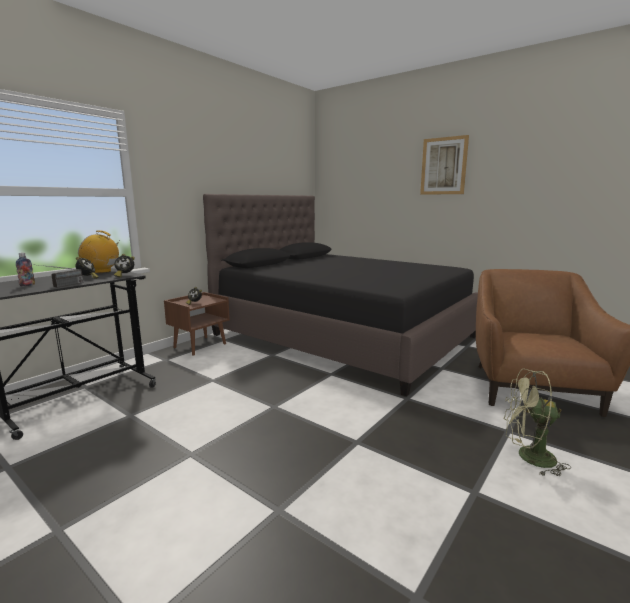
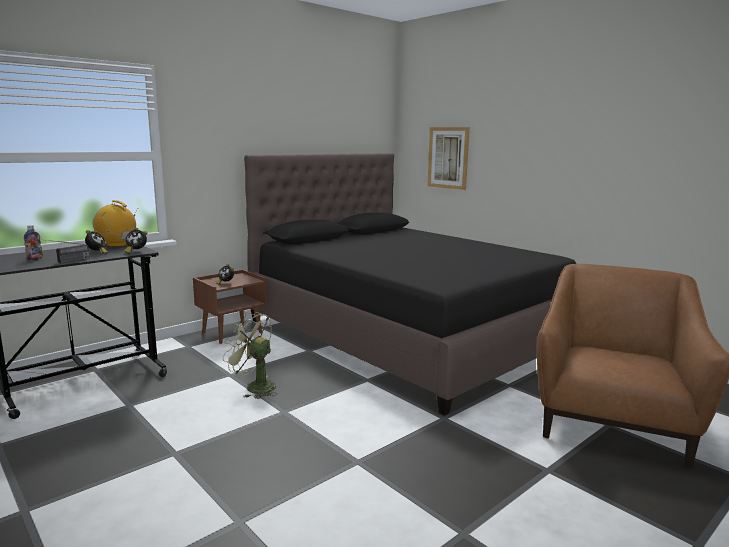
camera: 10 degrees right, 0 degrees up
(443, 166) = (549, 122): picture -> picture (448, 158)
(528, 457) = (554, 503): green fan -> green fan (254, 387)

